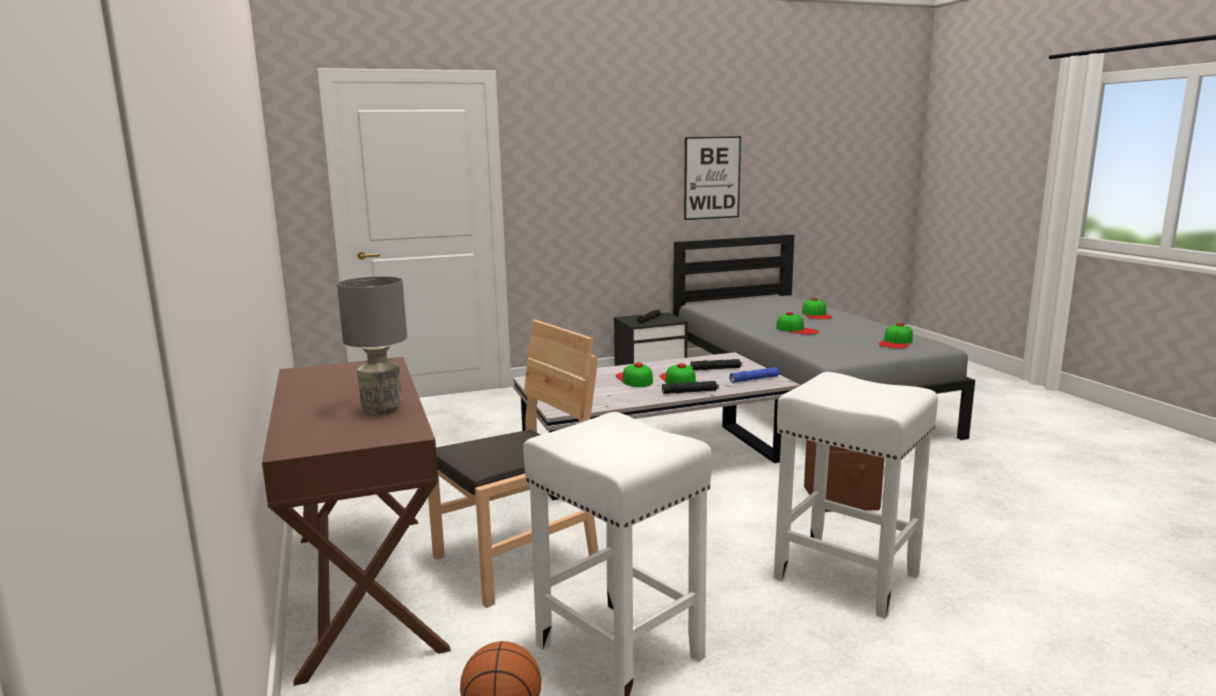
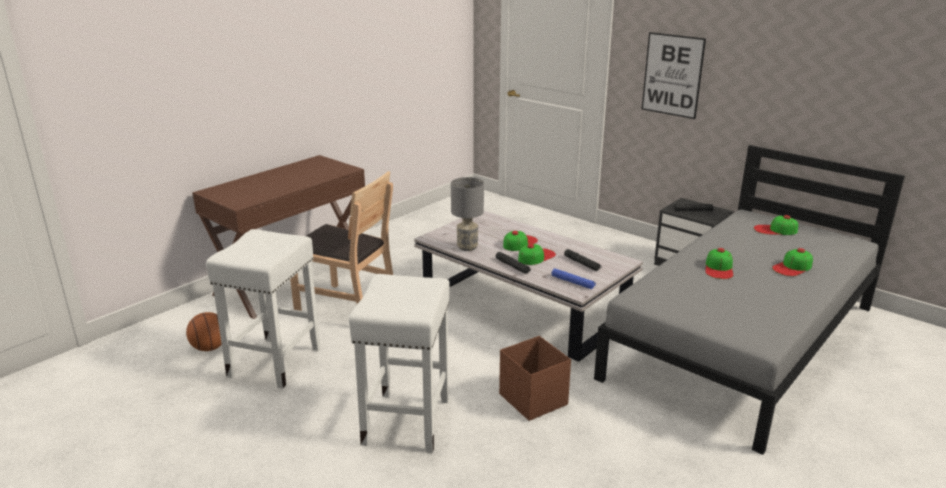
camera: 60 degrees right, 10 degrees up
(382, 409) = (269, 190): grey table lamp -> grey table lamp (468, 247)
(712, 178) = (812, 88): picture -> picture (672, 75)
(896, 342) = (742, 319): cap -> cap (775, 230)

